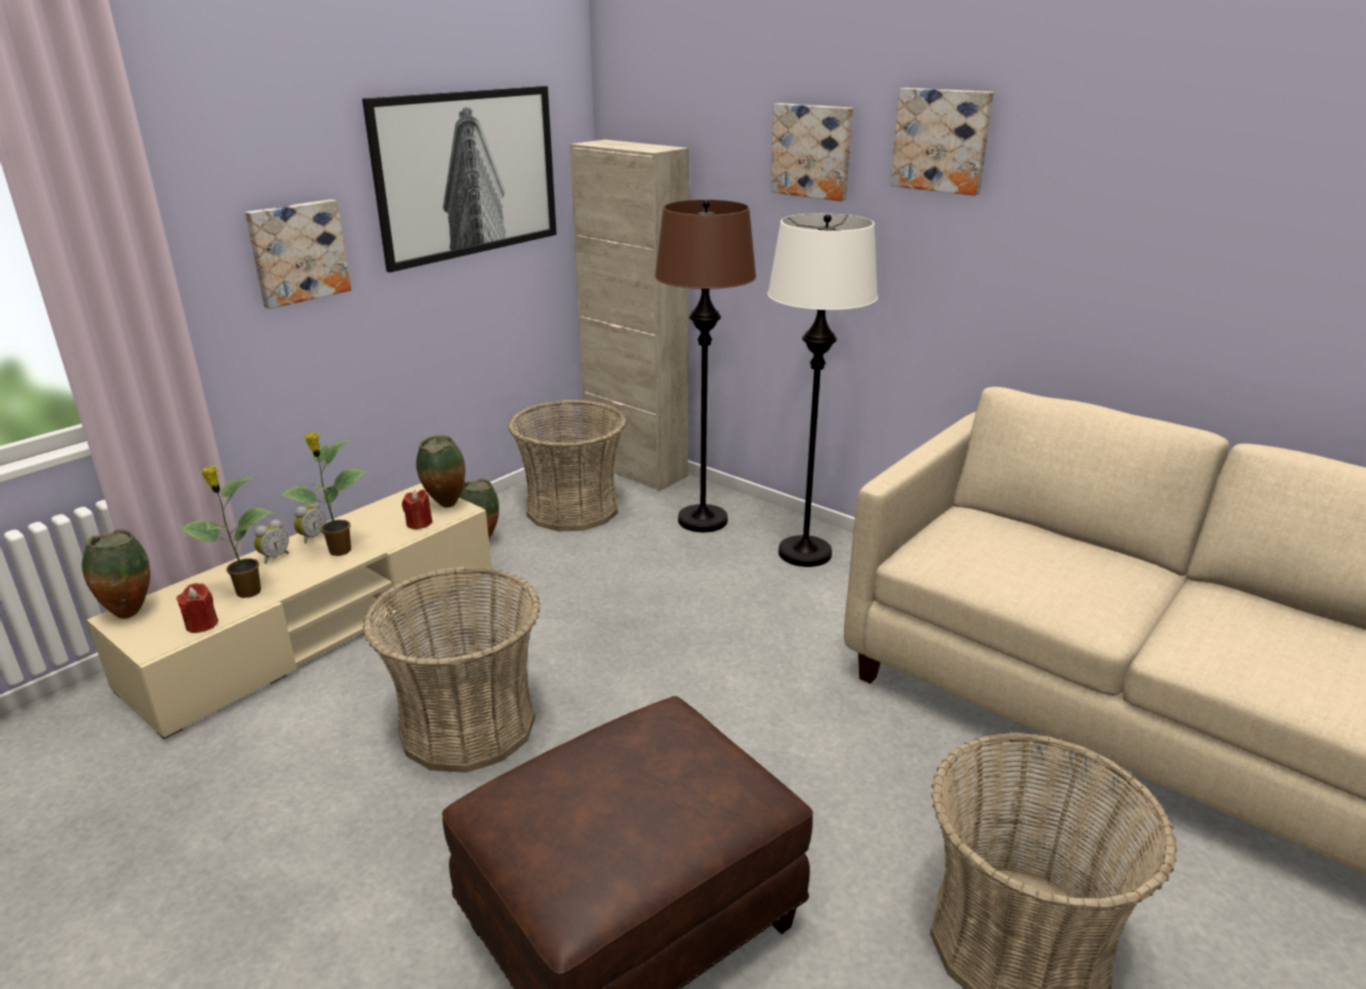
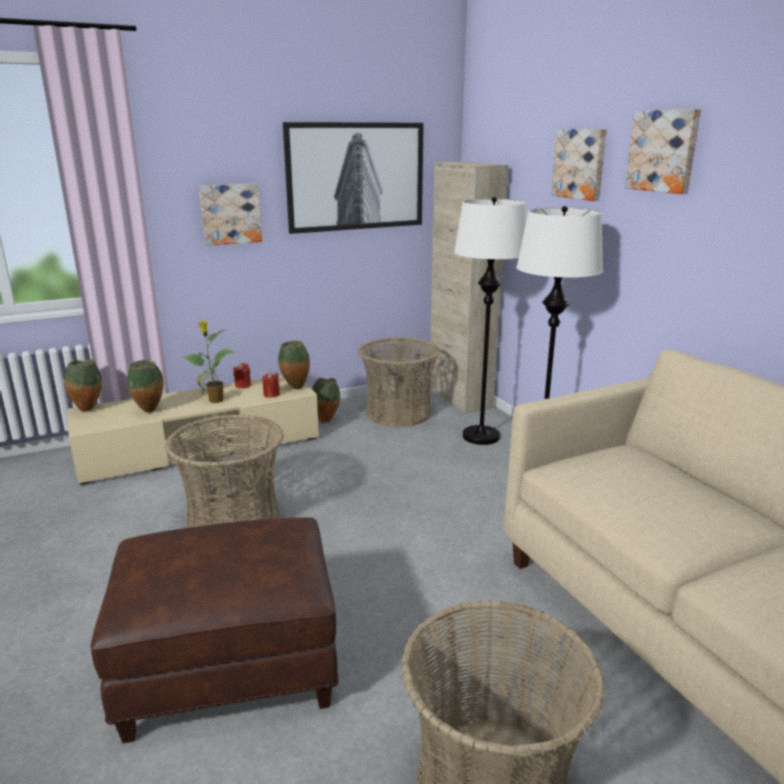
camera: 25 degrees right, 5 degrees down
(202, 624) = (114, 422): red candle -> red candle (243, 385)
(247, 592) = (150, 411): potted plant -> vase
(274, 557) = (180, 397): alarm clock -> none
(703, 520) = (481, 436): brown floor lamp -> white floor lamp

